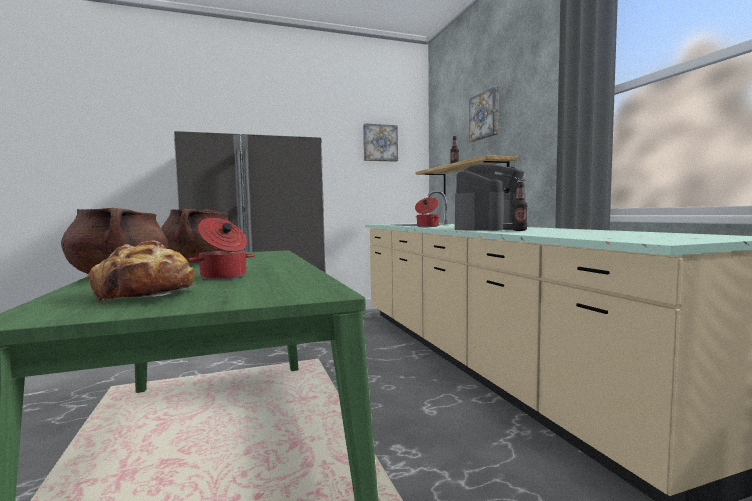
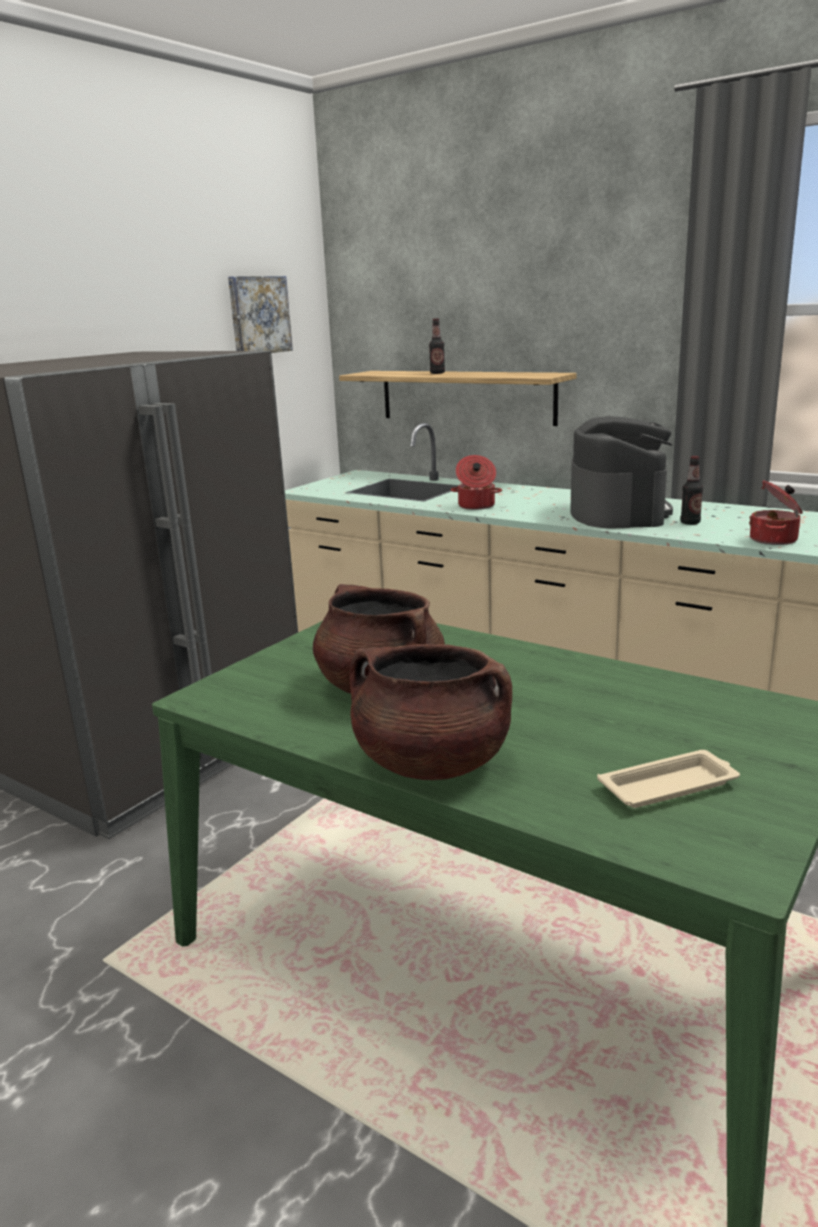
camera: 35 degrees left, 15 degrees up
(147, 294) = (670, 786): bread -> beige tray
(224, 277) = (591, 718): cooking pot -> cooking pot (775, 540)
(485, 115) = (498, 288): picture -> none

